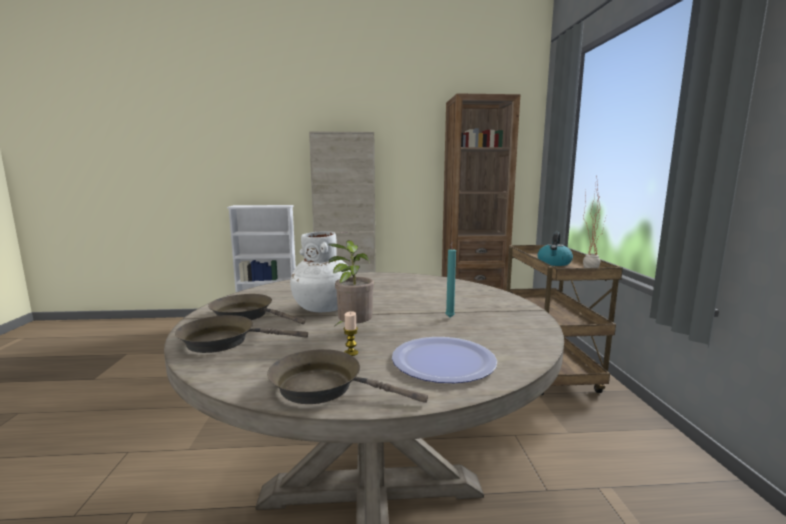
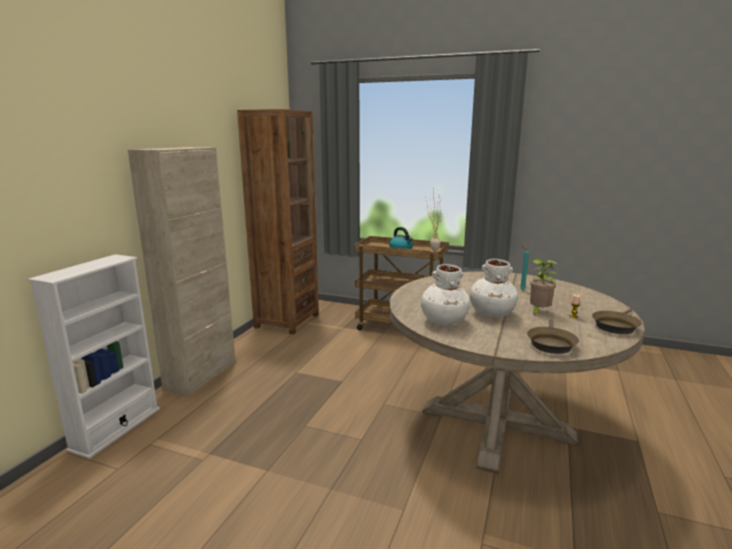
camera: 65 degrees left, 5 degrees up
(247, 315) = (497, 335): brown frying pan -> none
(283, 293) = (443, 321): none -> white vase
(443, 361) = (585, 302): plate -> none

